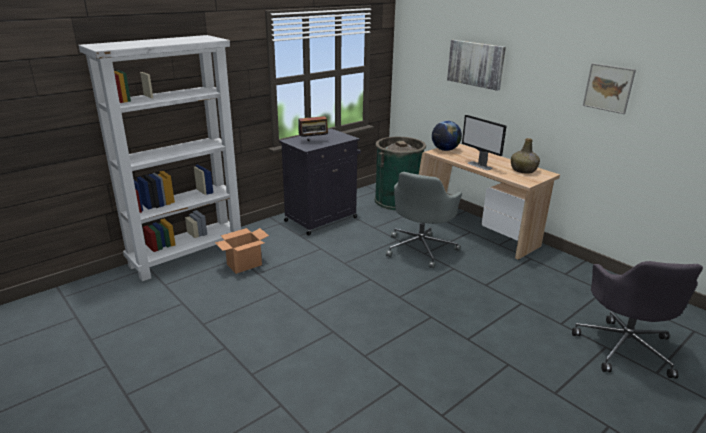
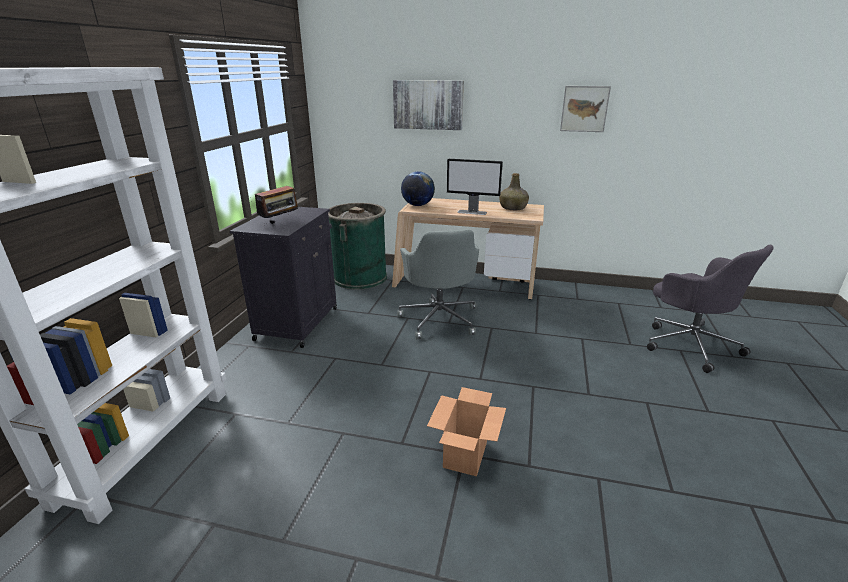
camera: 35 degrees left, 0 degrees up
(244, 265) = (255, 420): cardboard box -> cardboard box (465, 455)

